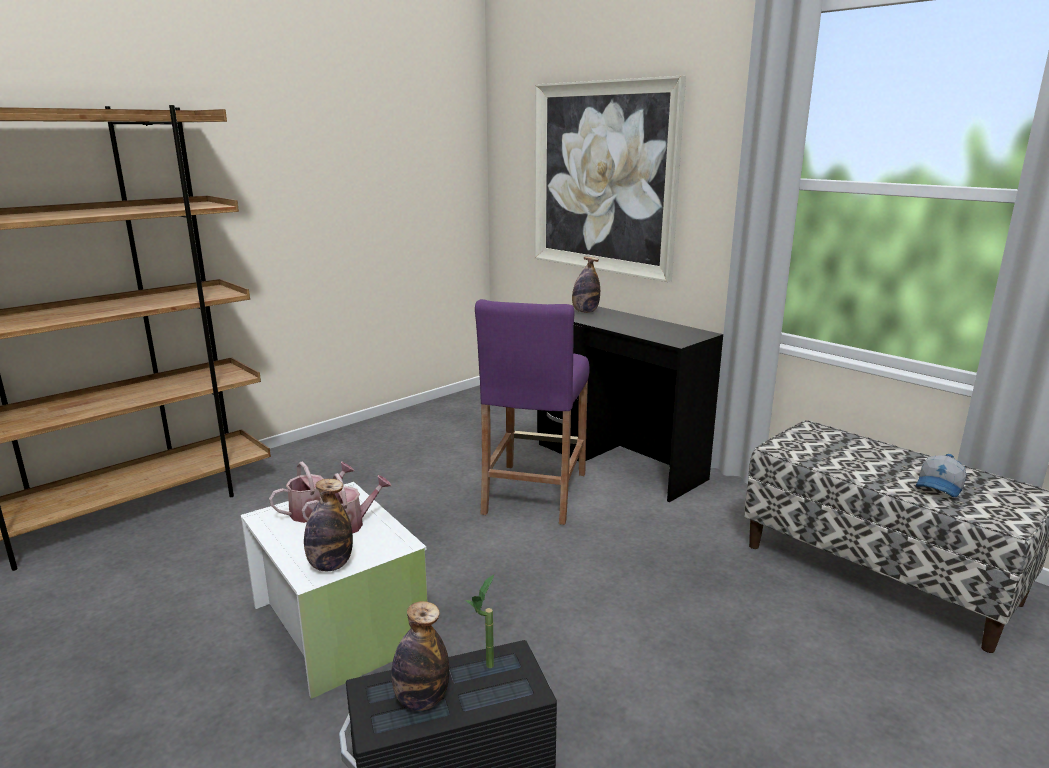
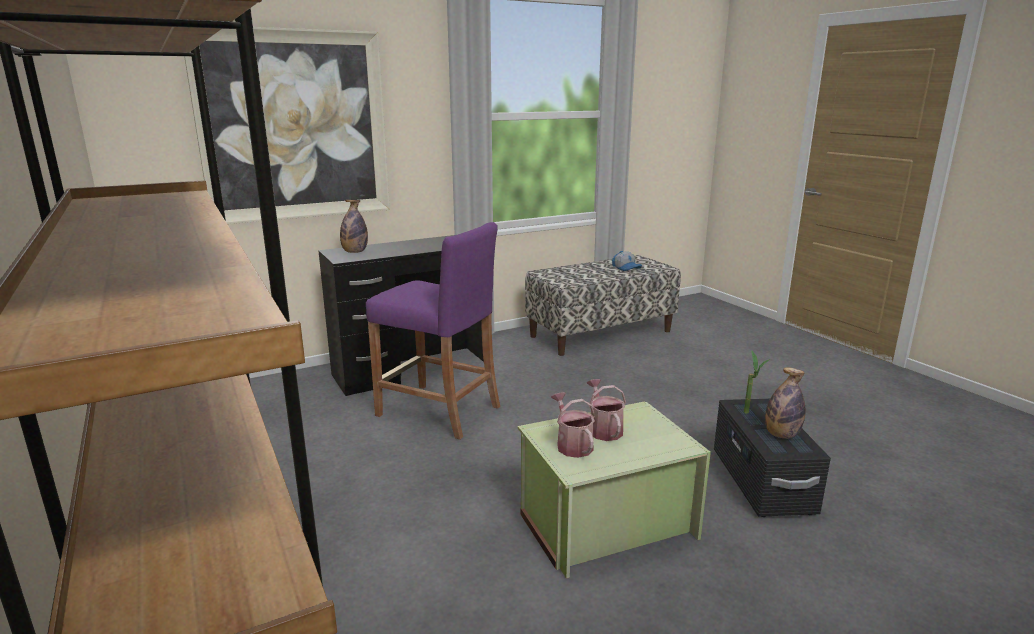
camera: 75 degrees left, 0 degrees up
(330, 565) = (669, 438): bottle -> none
(341, 623) = (605, 523): white storage box -> green storage box

